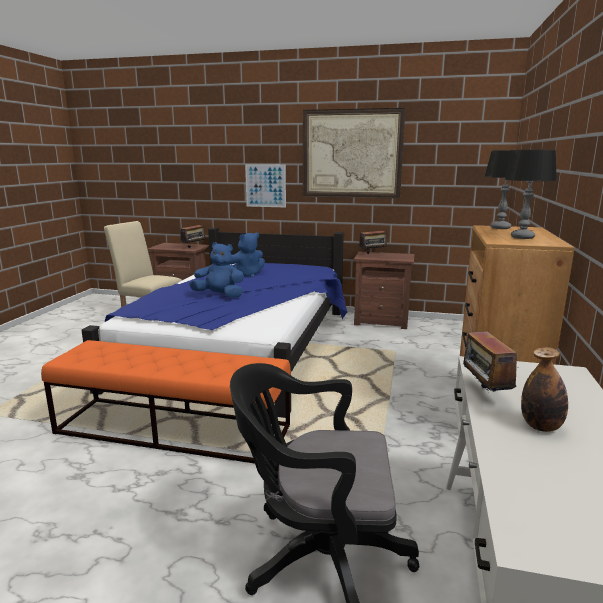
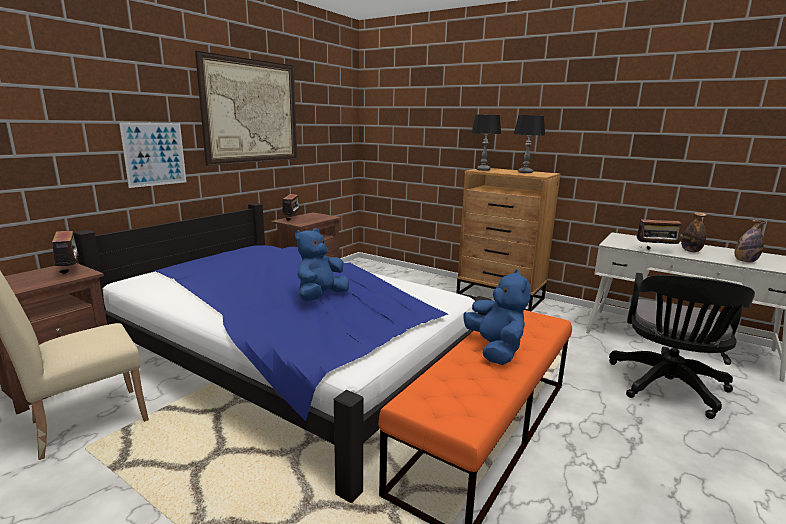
camera: 70 degrees left, 0 degrees up
(246, 275) = (239, 276): blue plush toy -> blue plush toy (495, 350)
(535, 479) = (745, 261): none -> bottle

